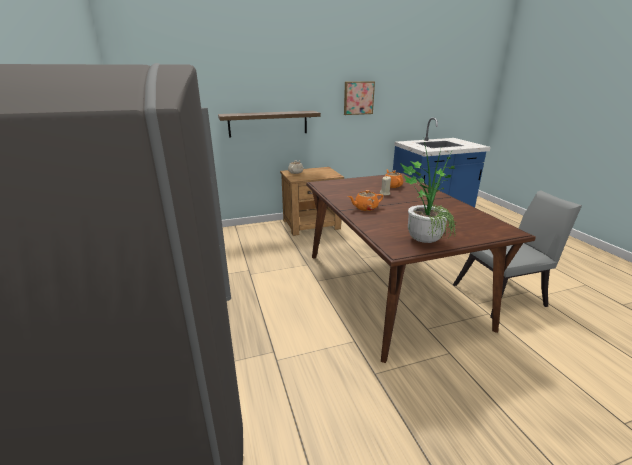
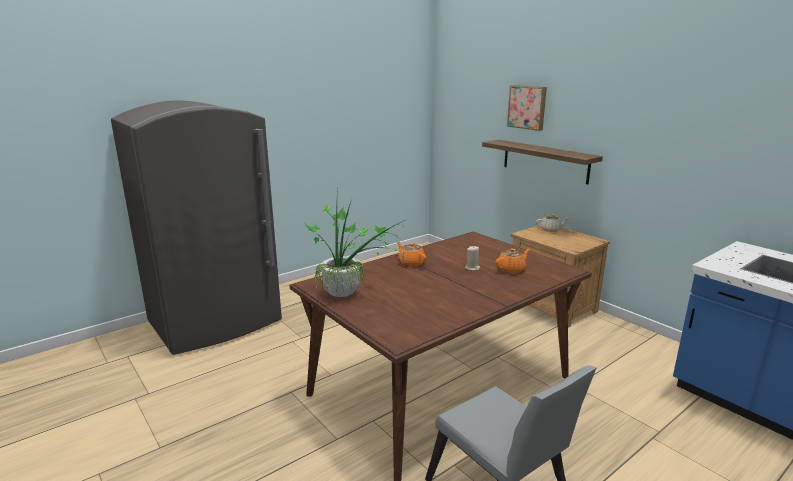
camera: 70 degrees right, 5 degrees down
(358, 98) = (676, 150): picture -> picture (527, 107)

